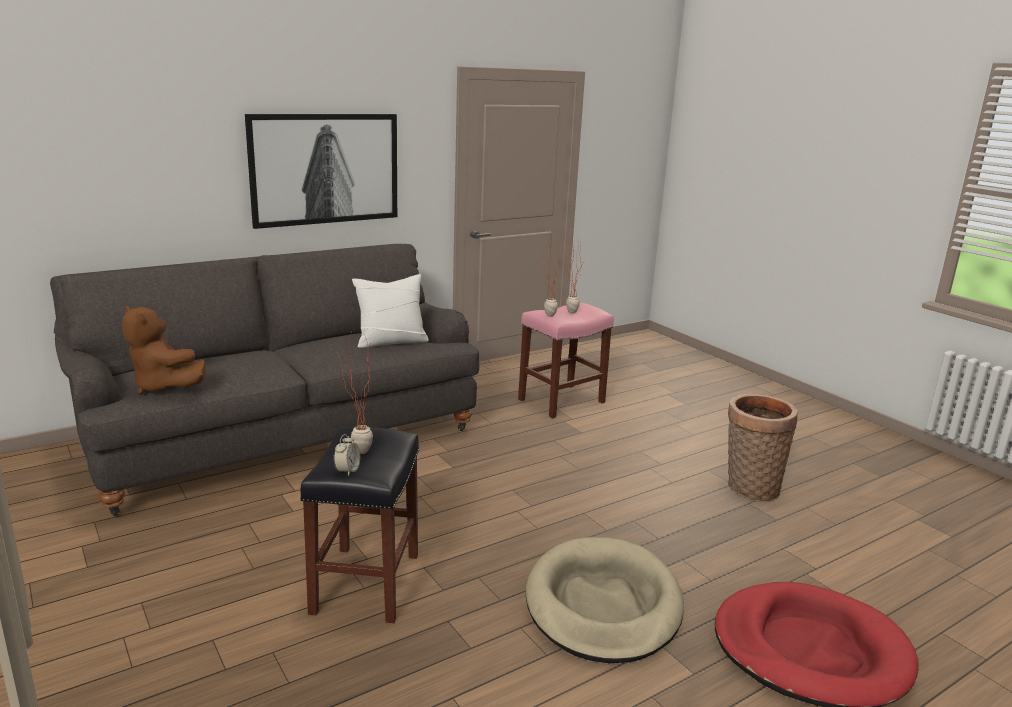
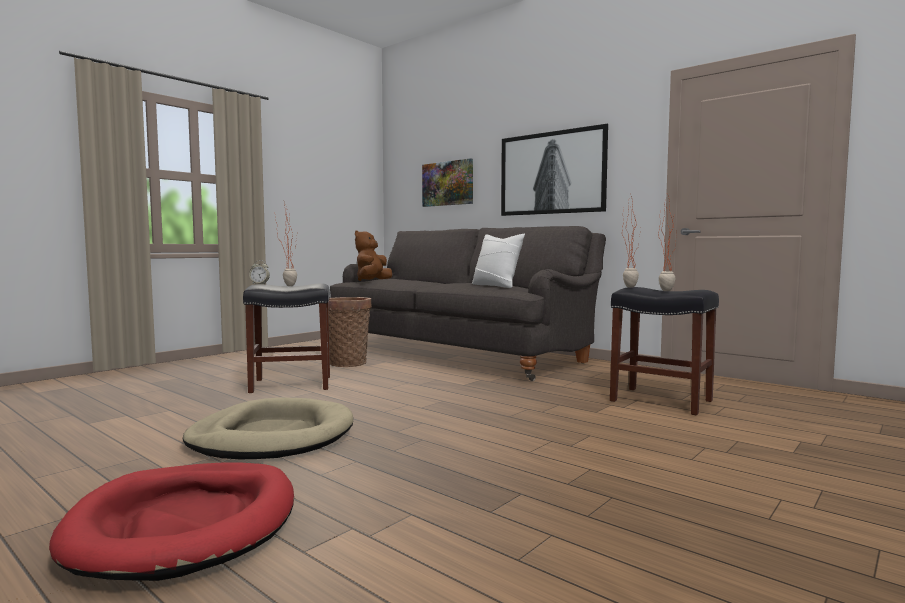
camera: 75 degrees right, 15 degrees down
(125, 176) = (448, 183): none -> picture
(561, 401) = (659, 400): pink stool -> black stool
(749, 487) = (569, 493): basket -> basket (348, 362)

